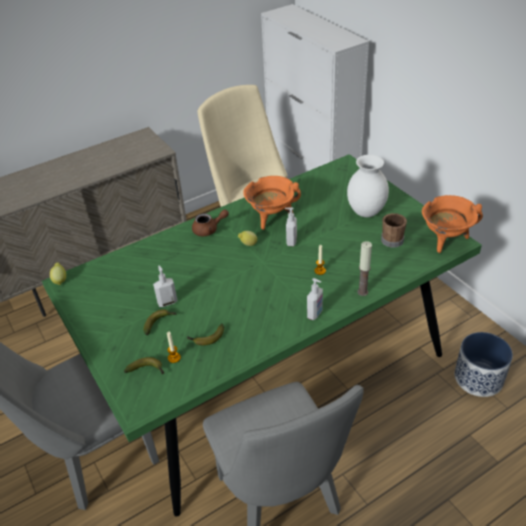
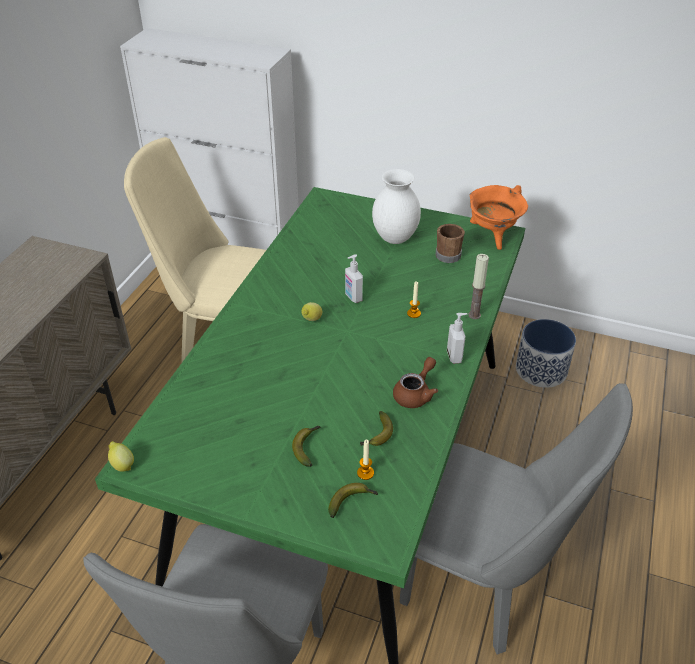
camera: 40 degrees left, 0 degrees up
(167, 302) = (290, 421): soap dispenser -> none
(209, 230) = (249, 323): brown teapot -> brown teapot (415, 394)
(271, 218) = (305, 282): orange cooking pot -> none

